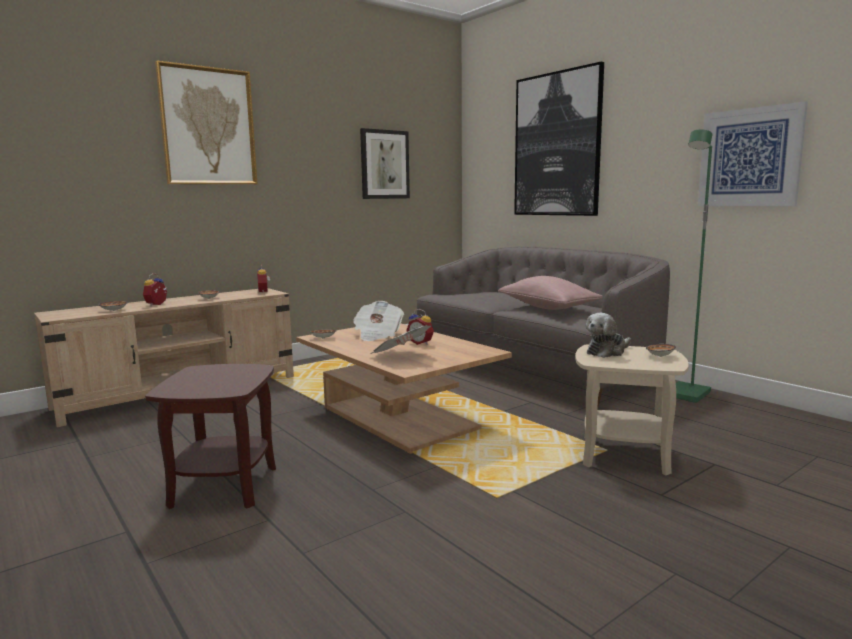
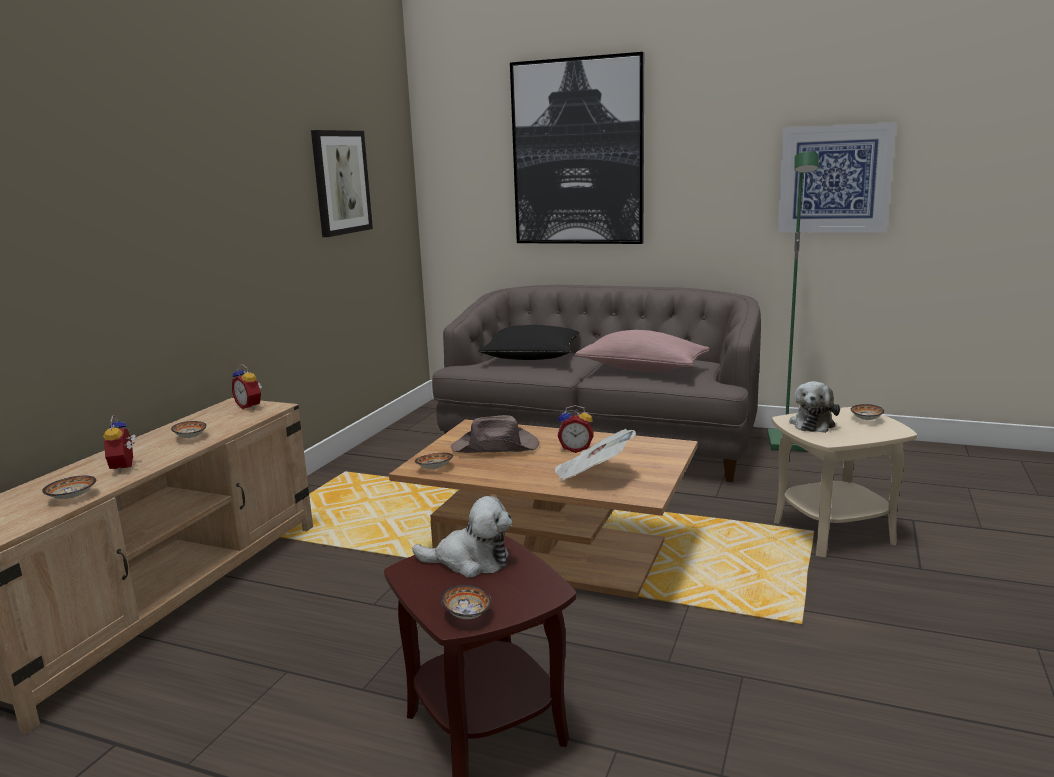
camera: 30 degrees left, 5 degrees up
(177, 390) = (467, 615): none -> bowl
(208, 126) = (124, 142): picture -> none
(230, 371) = (470, 561): none -> plush toy
(377, 335) = (496, 447): newspaper -> brown hat
(490, 294) = (532, 356): none -> black pillow

